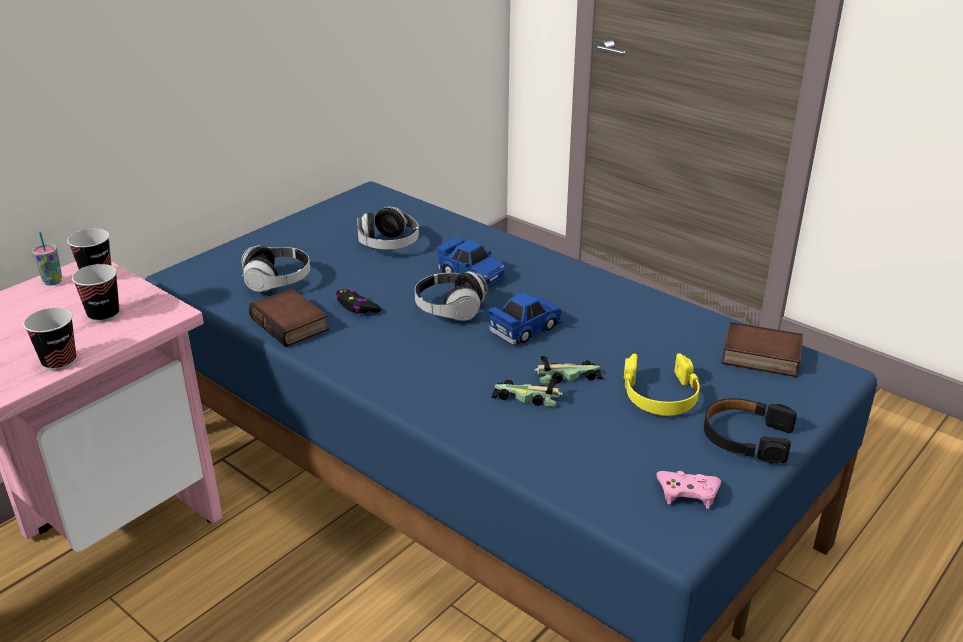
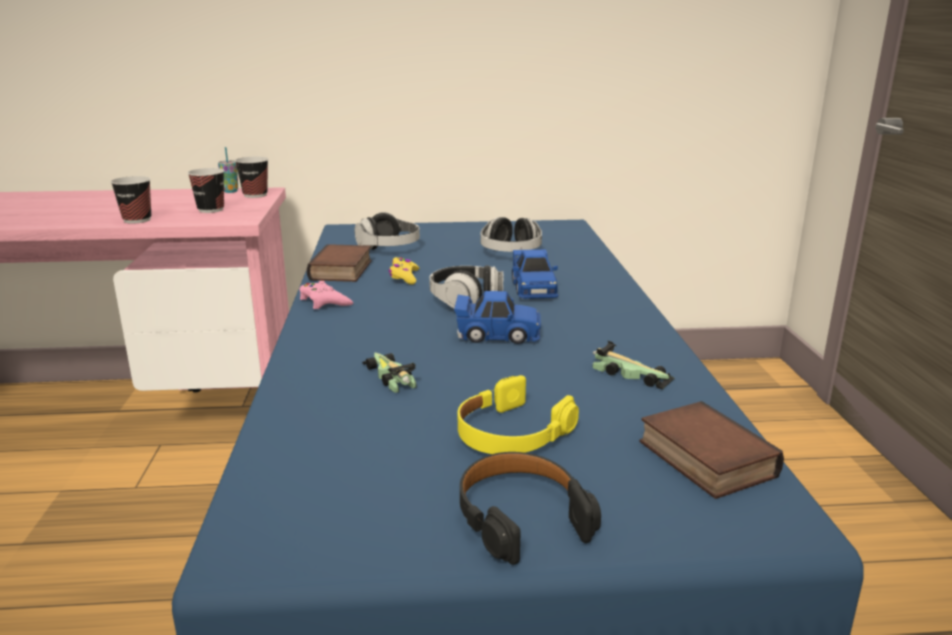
camera: 45 degrees right, 10 degrees down
(357, 307) = (404, 277): black game controller -> yellow game controller
(567, 376) = (457, 378): toy car -> toy car (629, 374)
(687, 492) = (350, 522): pink game controller -> pink game controller (324, 301)

